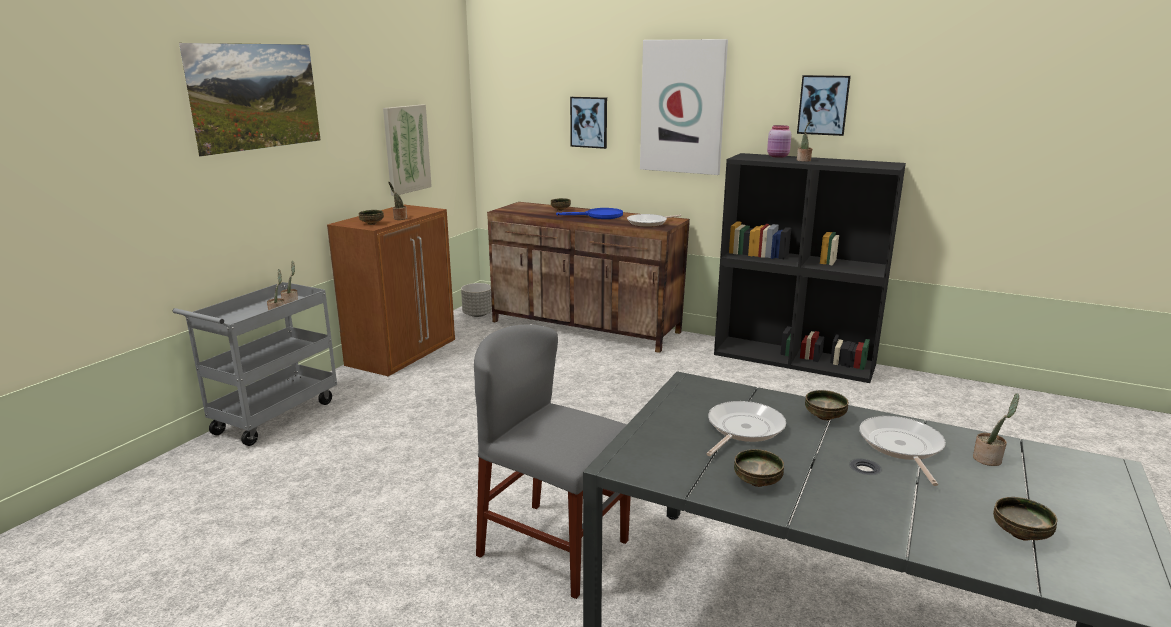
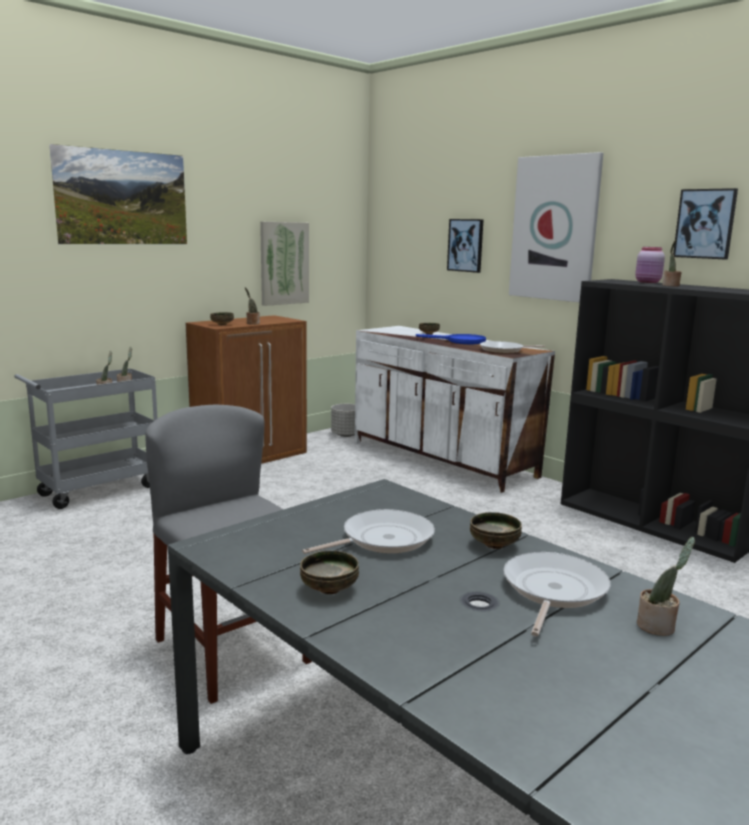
camera: 20 degrees right, 5 degrees down
(585, 328) = (441, 460): brown cabinet -> white cabinet
(1021, 535) = (594, 718): bowl -> none

